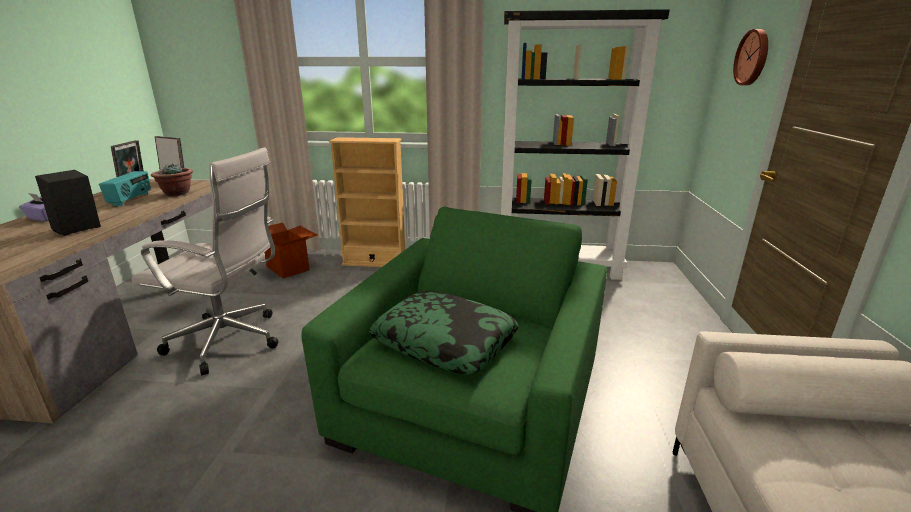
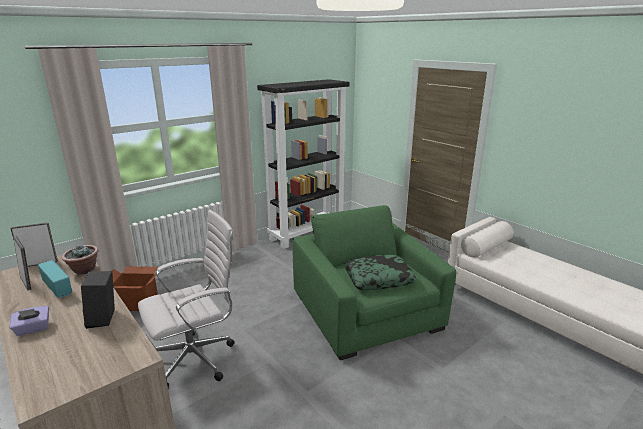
camera: 45 degrees left, 0 degrees up
(374, 262) = (196, 272): beige bookcase -> none
(753, 57) = (386, 103): wall clock -> none

